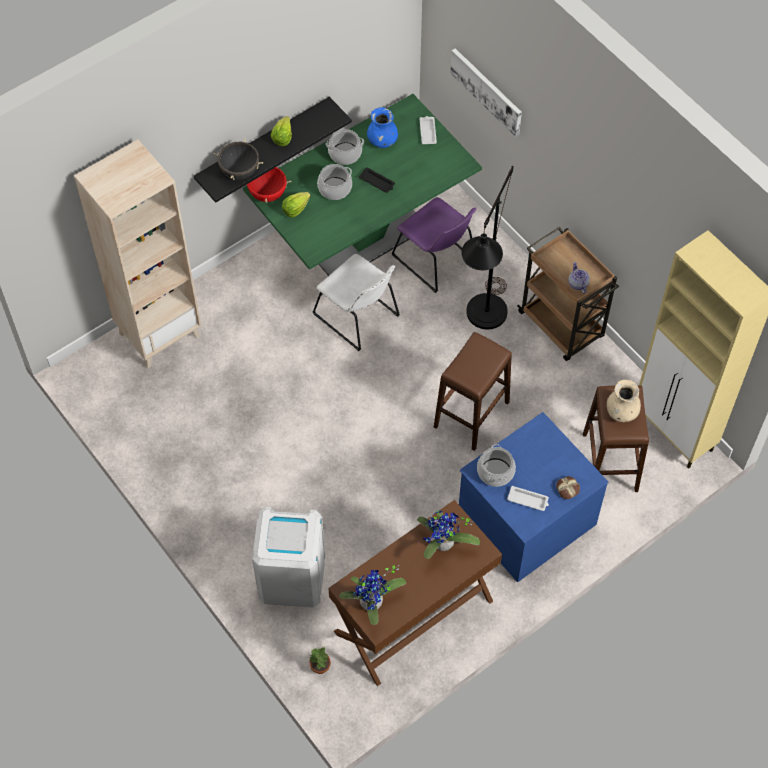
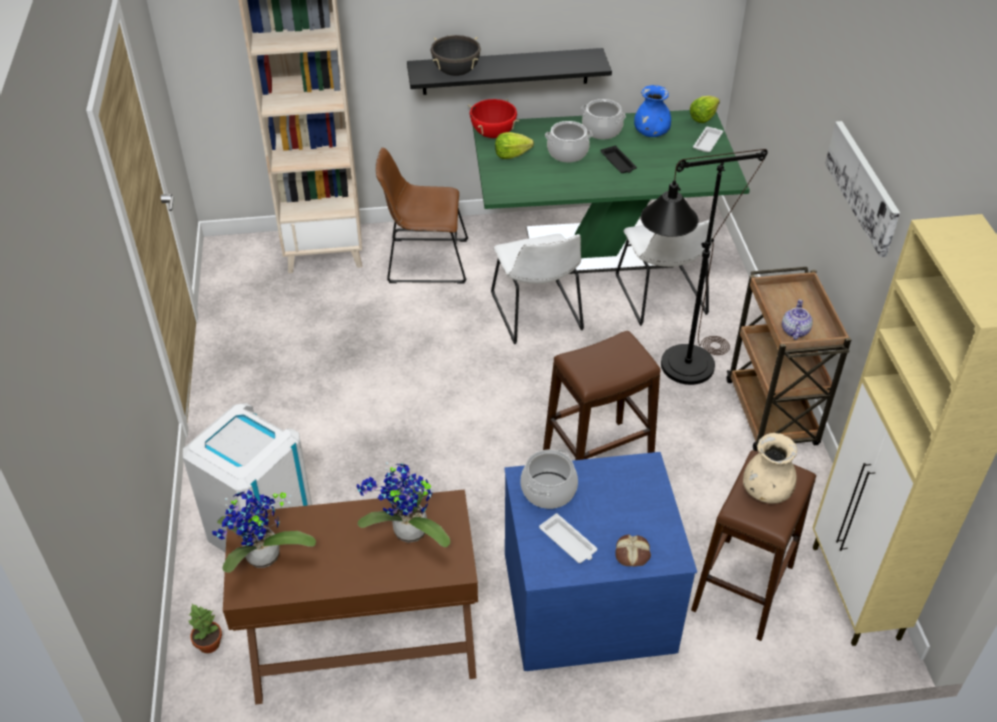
camera: 30 degrees right, 15 degrees down
(242, 308) = (423, 261): none -> brown chair
(282, 137) = (525, 62): lettuce -> lettuce (703, 118)
(436, 260) = (662, 298): purple chair -> white chair
(487, 91) = (781, 79): picture -> picture (863, 186)

